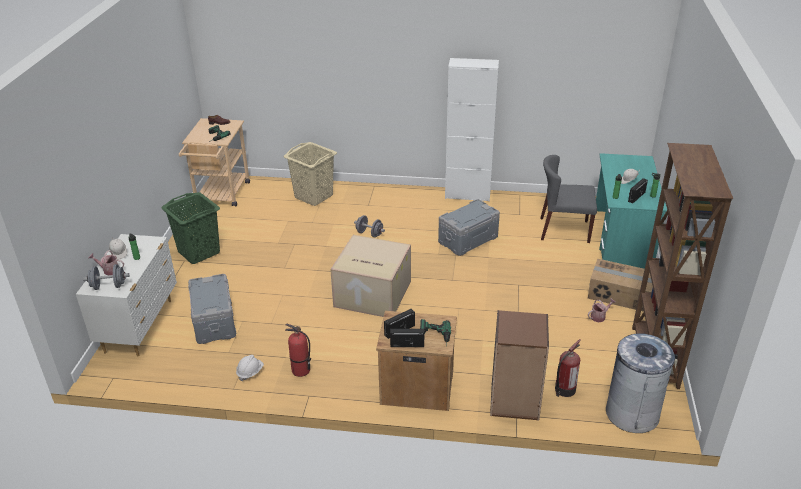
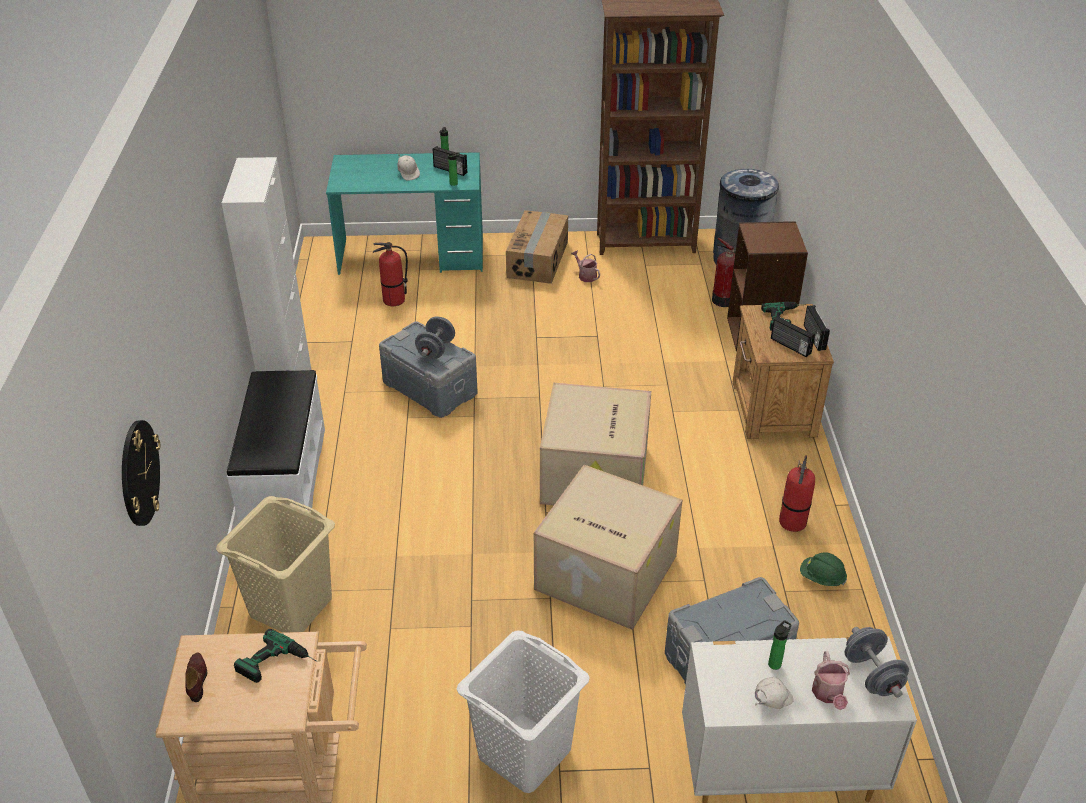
camera: 100 degrees left, 5 degrees up
(199, 252) = (525, 753): green laundry basket -> white laundry basket
(250, 372) = (821, 578): white hard hat -> green hard hat
(269, 62) = (139, 473): none -> wall clock
(293, 287) = (603, 573): none -> cardboard box
(369, 233) = (425, 502): grey dumbbell -> grey dumbbell (436, 349)
(401, 193) = (283, 479): none -> white bench
(564, 230) = (393, 300): grey chair -> fire extinguisher

